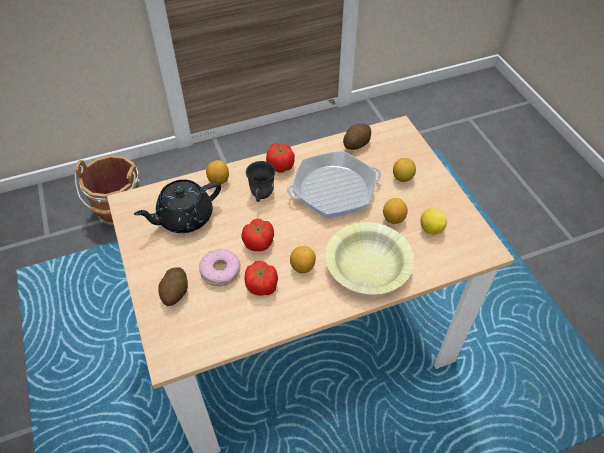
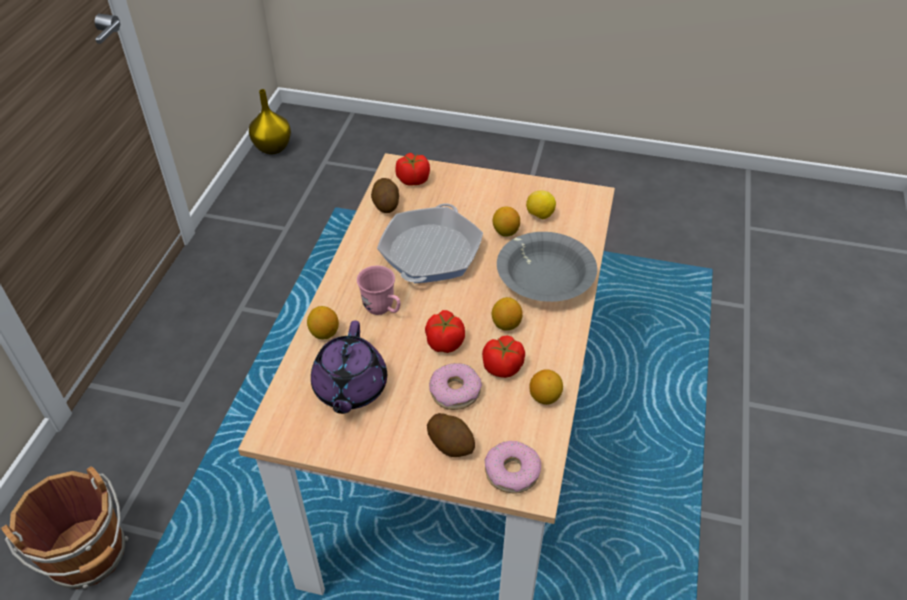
camera: 55 degrees left, 5 degrees down
(174, 339) = (512, 471): none -> donut
(184, 217) = (349, 388): black teapot -> purple teapot
(261, 196) = (383, 309): grey mug -> pink mug
(280, 165) = (355, 273): tomato -> tomato (413, 180)
(368, 266) = (545, 278): yellow bowl -> grey bowl
(402, 178) = (462, 199): lemon -> lemon (545, 397)
(451, 88) = (272, 148): none -> yellow vase

